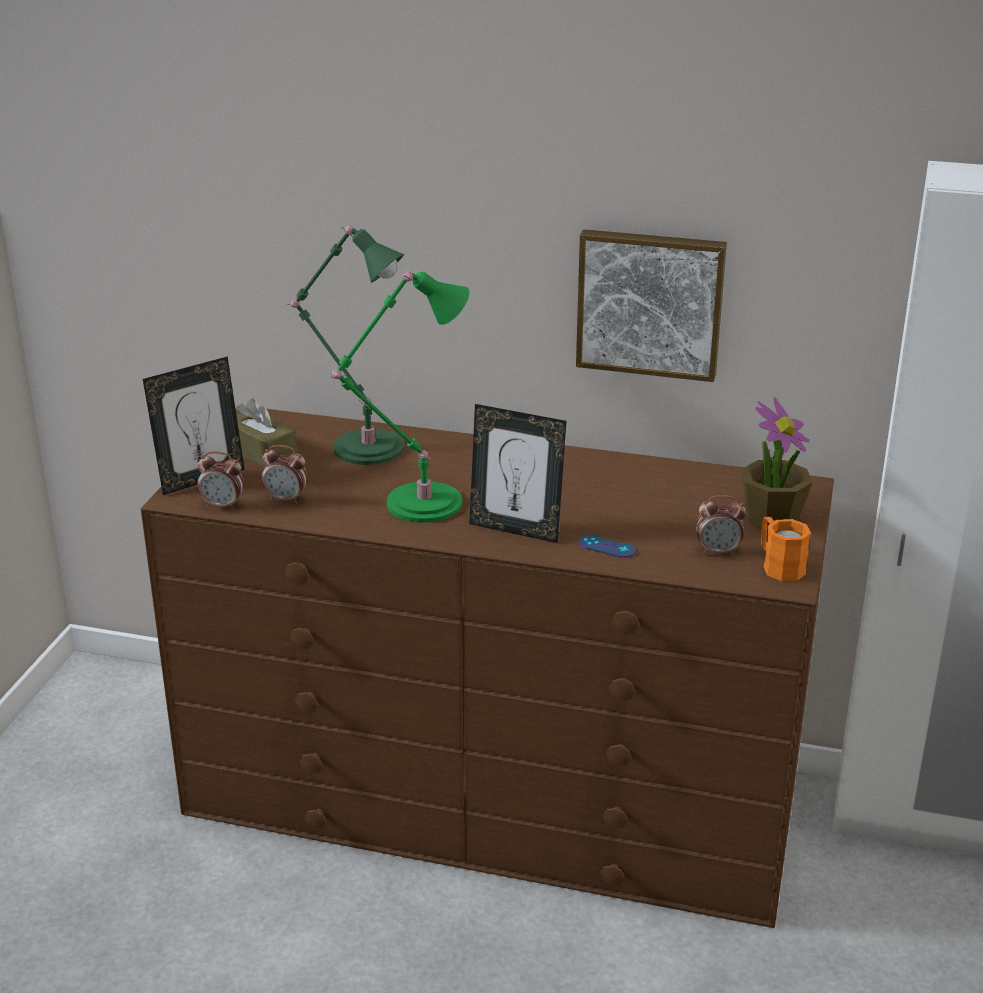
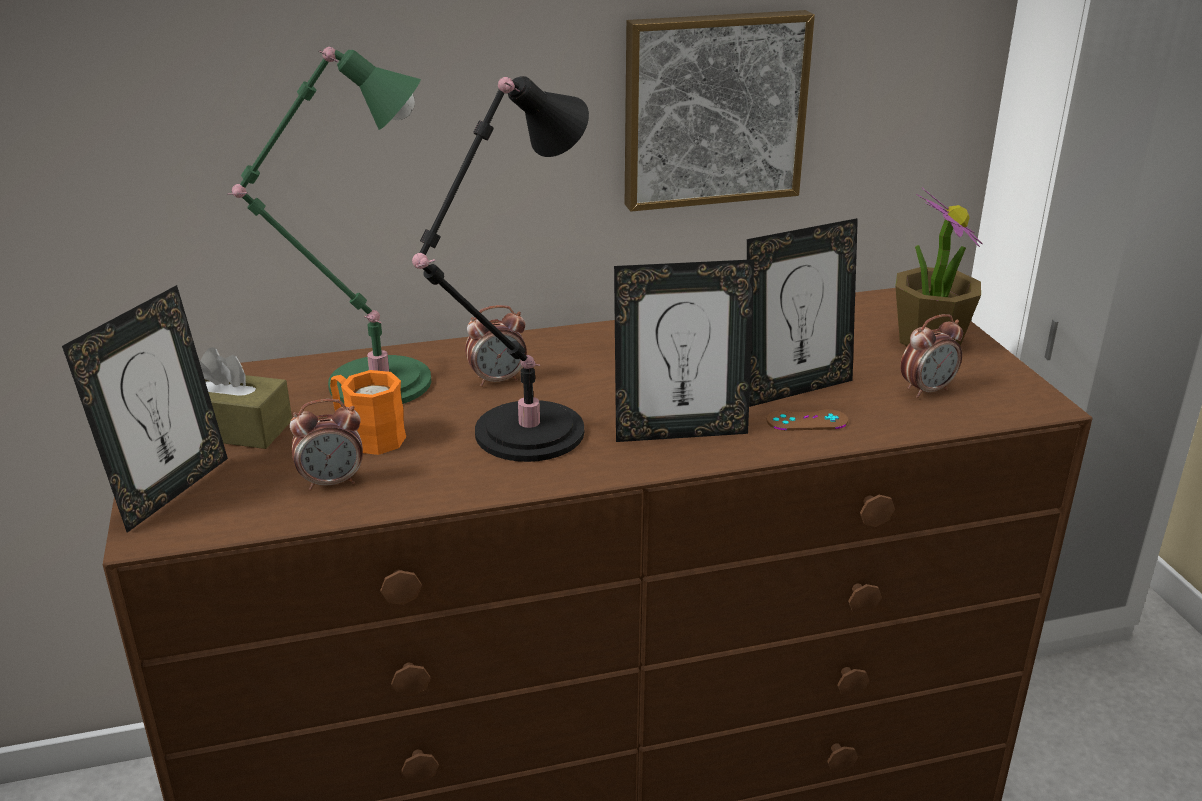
camera: 30 degrees left, 0 degrees up
(223, 506) = (242, 520): alarm clock -> alarm clock (498, 380)
(417, 504) = (521, 435): green table lamp -> black table lamp
(606, 546) = (807, 421): blue game controller -> brown game controller
(626, 524) = (795, 389): none -> picture frame
(778, 565) = (1003, 387): orange mug -> orange mug (367, 436)

